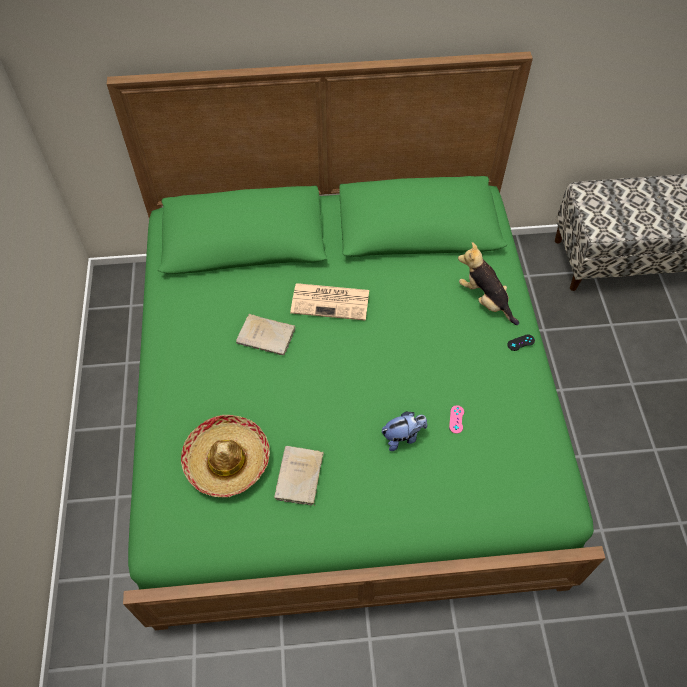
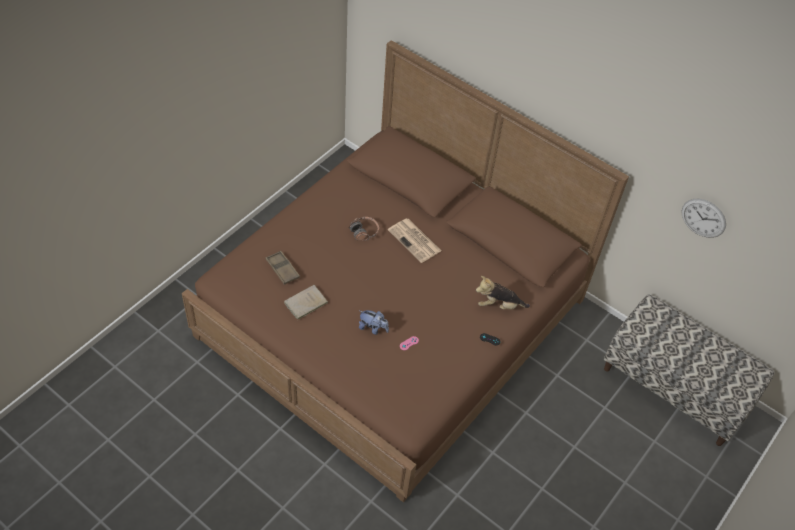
camera: 40 degrees right, 5 degrees down
(227, 460) = (282, 269): hat -> brown tray
(267, 336) = (364, 232): beige book -> headphones
(343, 405) = (392, 316): green bed -> brown bed
(485, 300) = (499, 305): plush toy -> plush toy turned 90 degrees counterclockwise
(636, 45) = (703, 218): none -> wall clock

